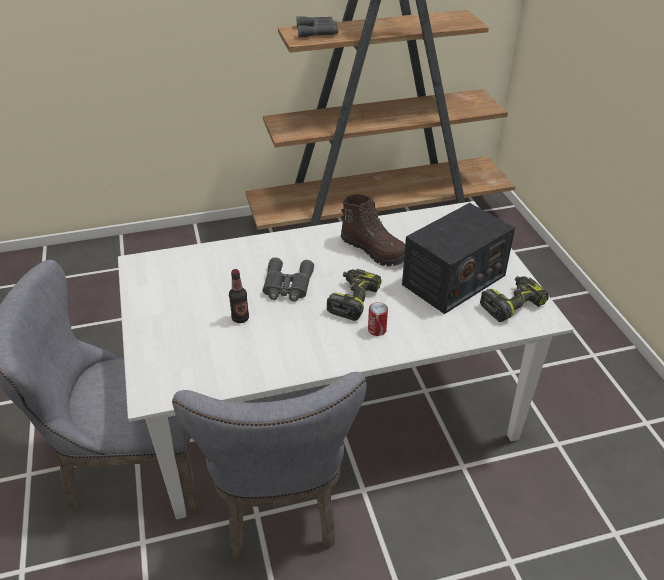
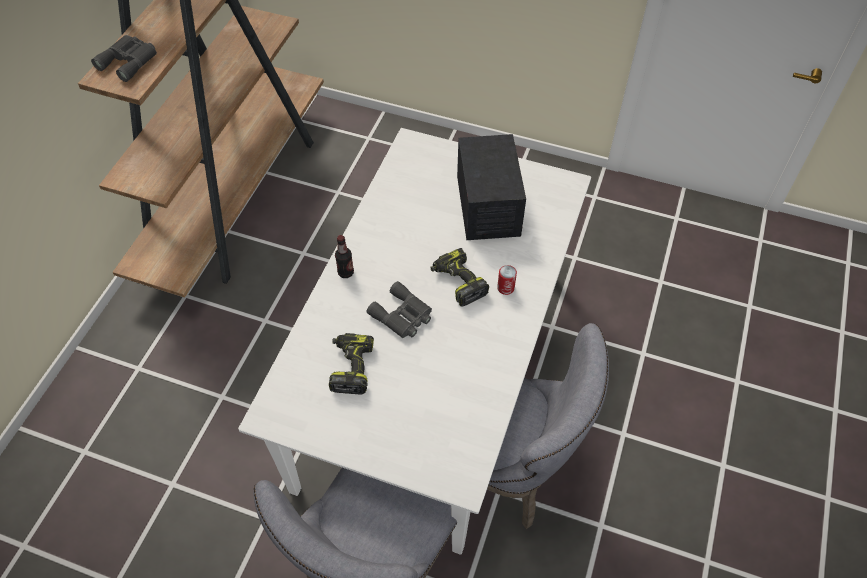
camera: 55 degrees left, 15 degrees up
(240, 318) = (418, 372): bottle -> bottle (345, 272)
(374, 250) = (408, 231): brown boot -> none
(512, 304) = (542, 191): power drill -> power drill (350, 367)

